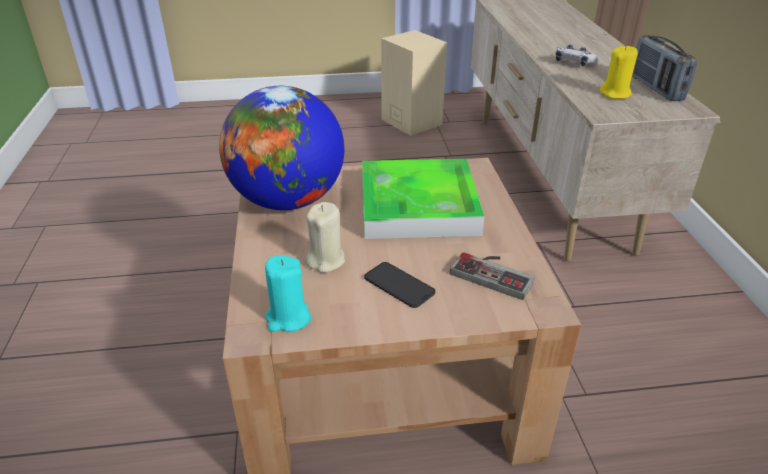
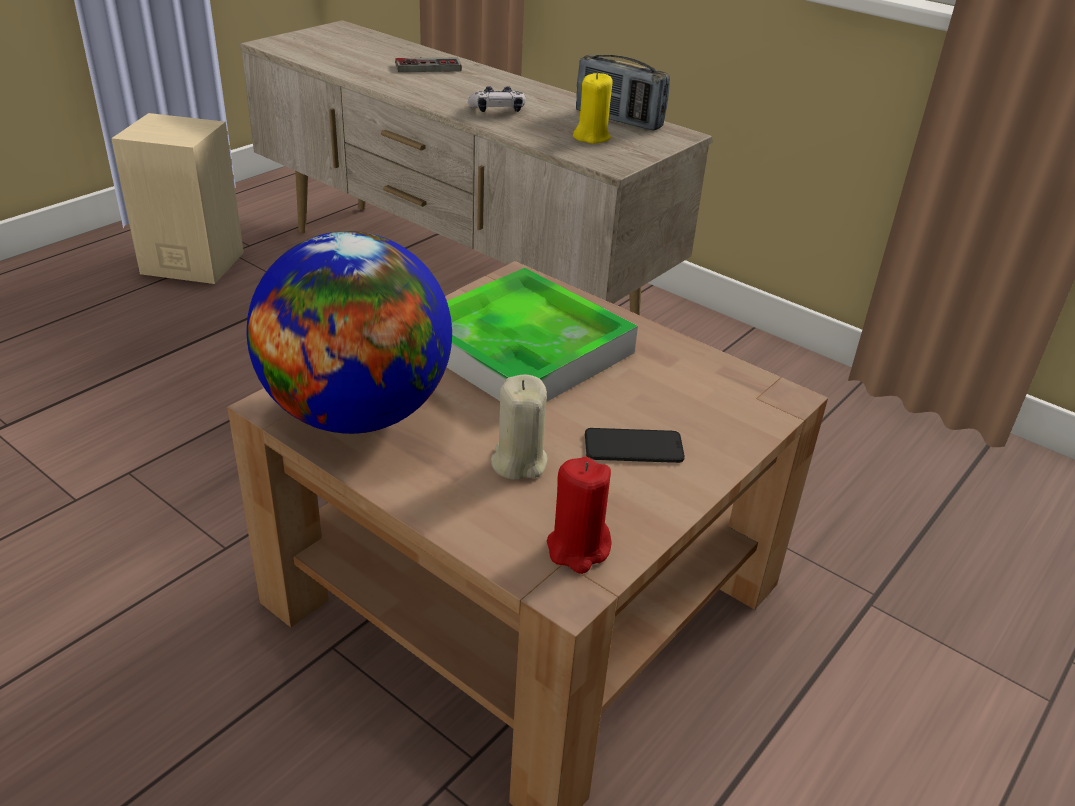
camera: 45 degrees left, 0 degrees up
(288, 318) = (578, 548): turquoise candle -> red candle
(495, 273) = (699, 386): game controller -> game controller (427, 65)

